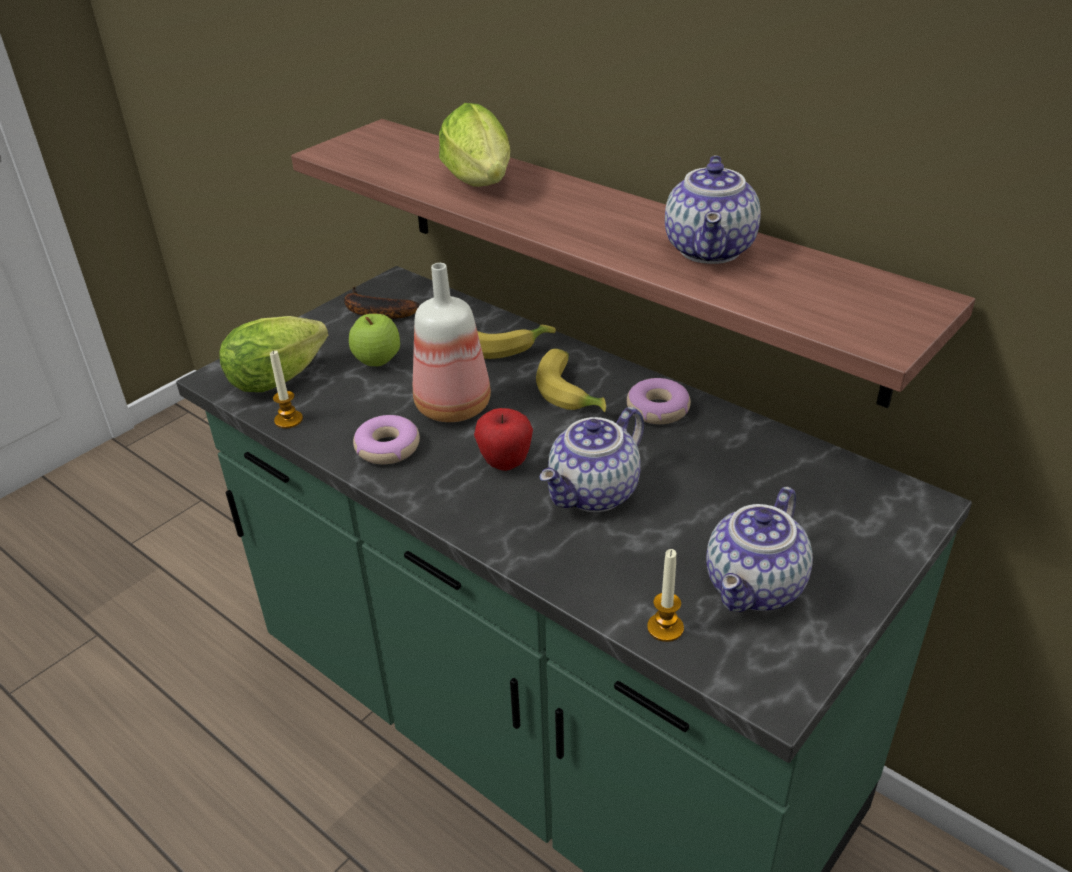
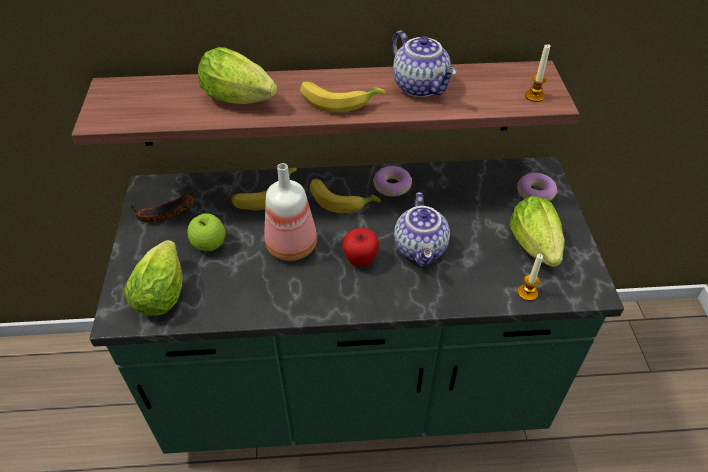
camera: 45 degrees left, 10 degrees up
(288, 420) = (207, 314): candle -> candle (534, 96)
(387, 448) = (289, 292): donut -> donut (535, 192)
(584, 224) = (339, 100): none -> banana
(756, 588) = (536, 249): teapot -> lettuce

